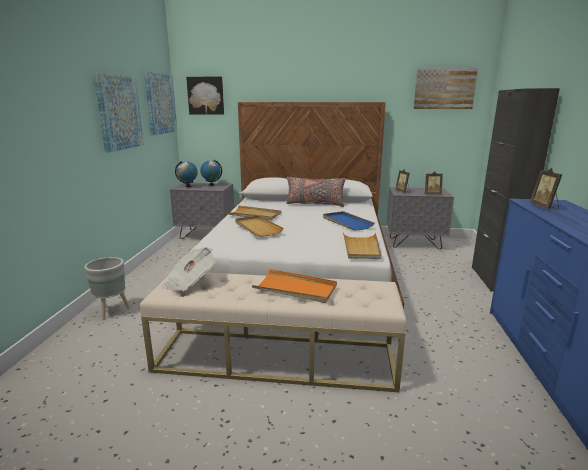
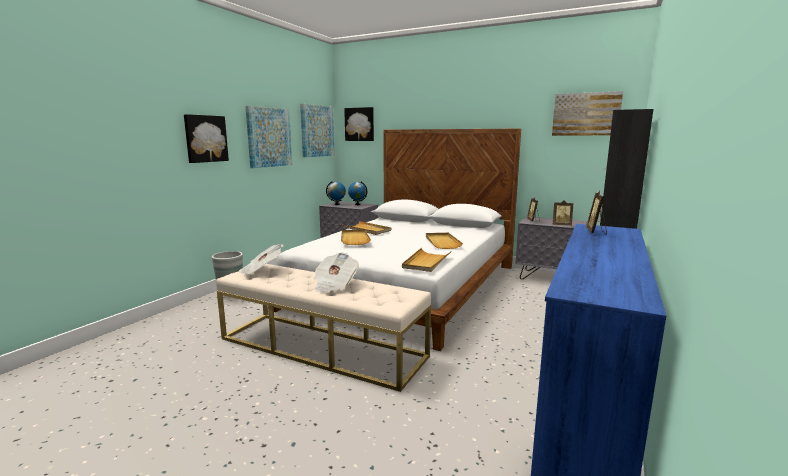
camera: 20 degrees right, 5 degrees down
(56, 117) = (205, 138): none -> picture
(295, 289) = (334, 285): orange tray -> newspaper
(314, 204) = (435, 226): grey pillow -> none
(346, 222) = (442, 242): blue tray -> beige tray

